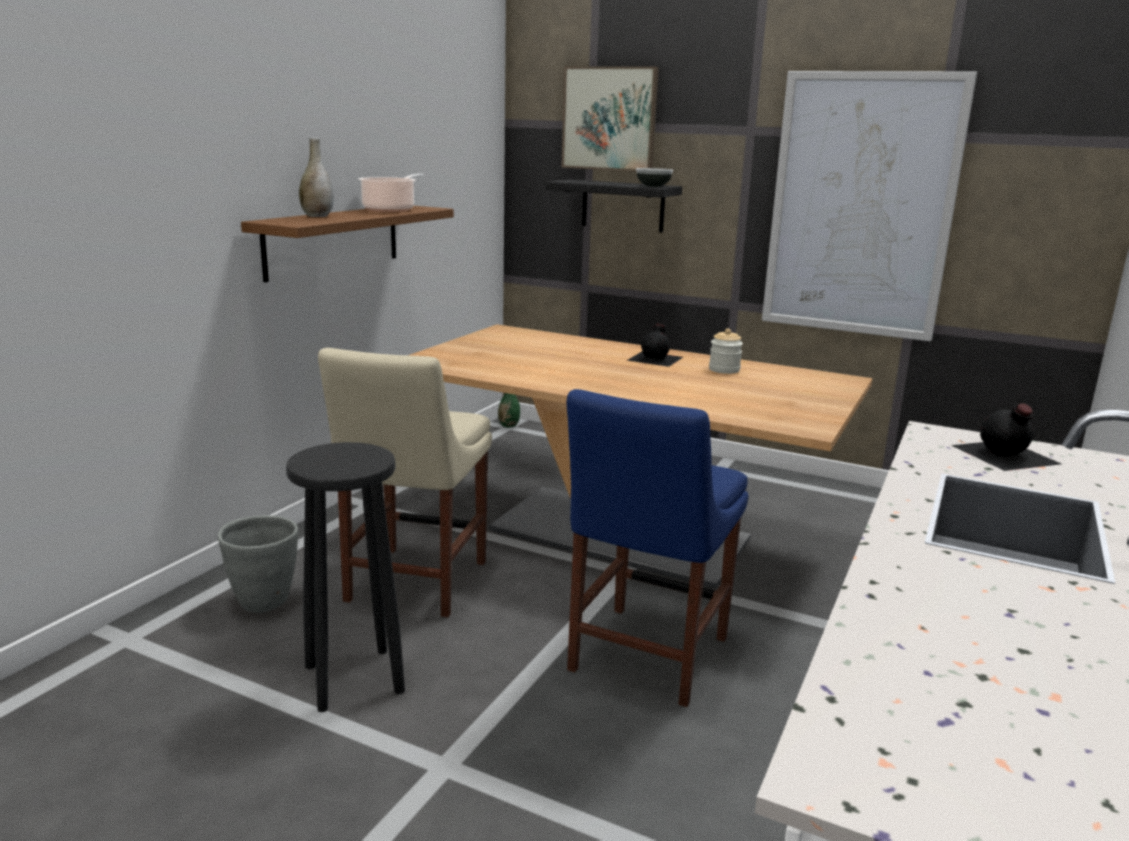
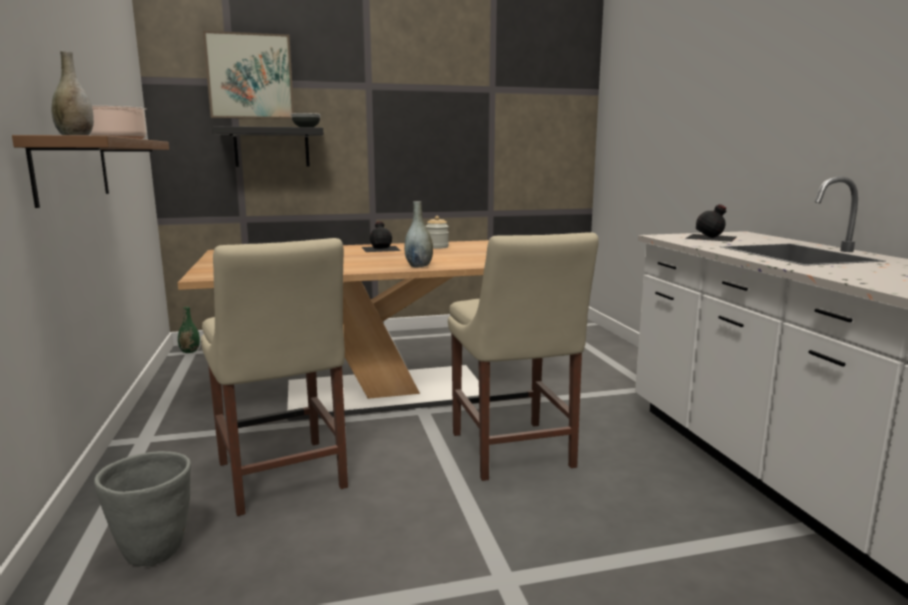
camera: 40 degrees left, 5 degrees down
(354, 679) = (342, 564): black stool -> none
(625, 395) = (419, 266): none -> grey vase
(644, 658) = (513, 453): blue chair -> beige chair
(861, 206) = (452, 136): picture -> none

